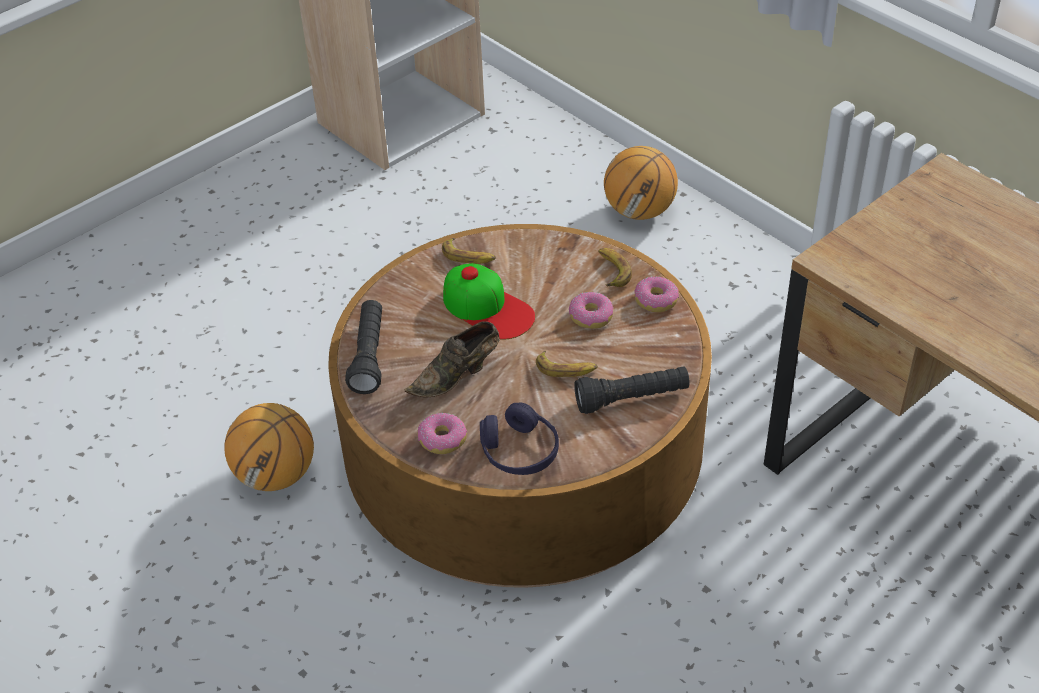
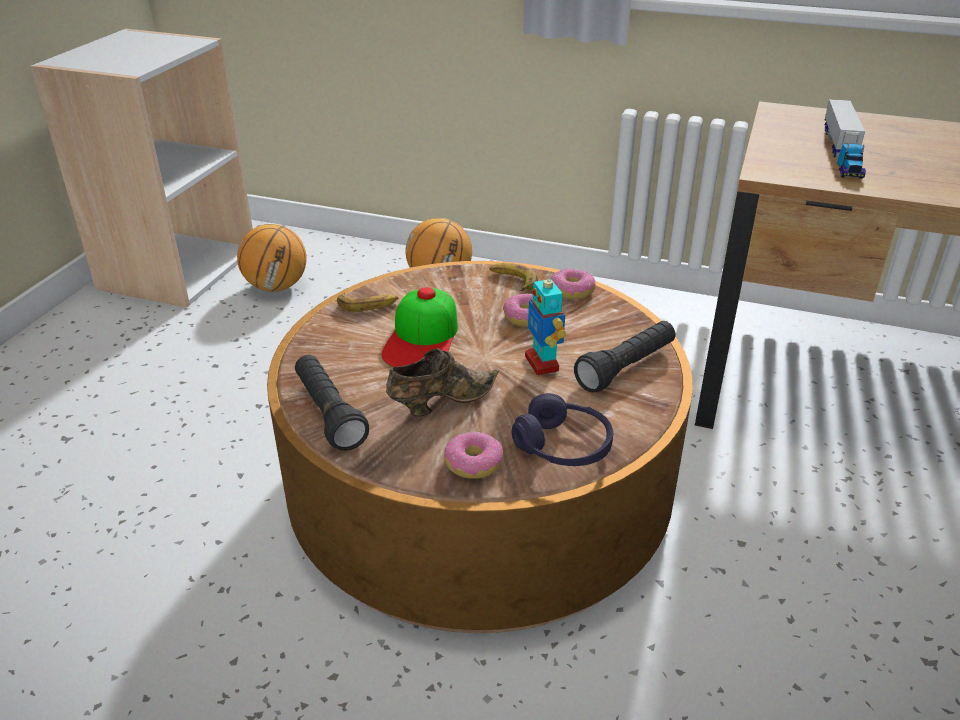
camera: 30 degrees left, 10 degrees down
(276, 475) = (232, 606): basketball -> basketball (277, 287)
(457, 376) = (440, 402): brown shoe -> brown shoe turned 150 degrees counterclockwise
(488, 308) = (422, 338): cap -> cap turned 90 degrees clockwise
(566, 369) = (542, 363): banana -> toy robot
(935, 256) = (842, 152): none -> toy truck

